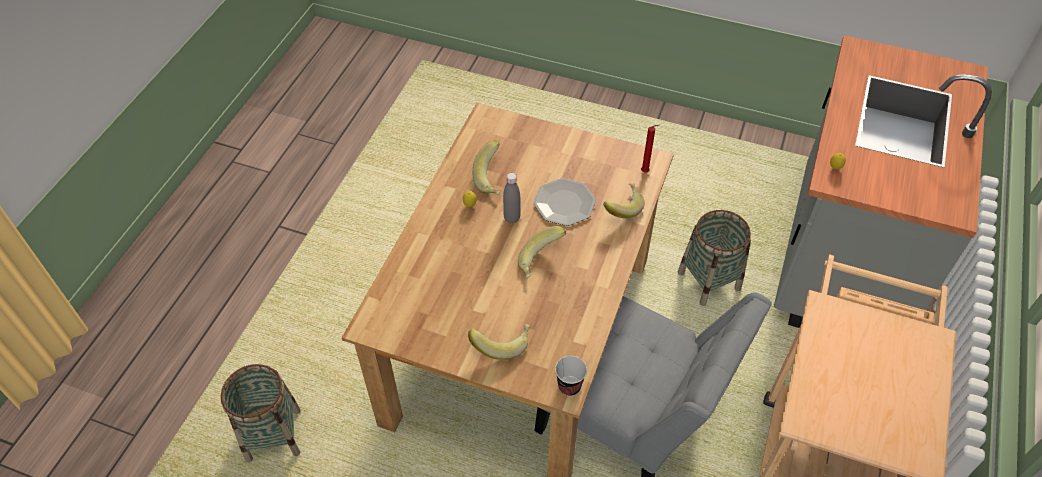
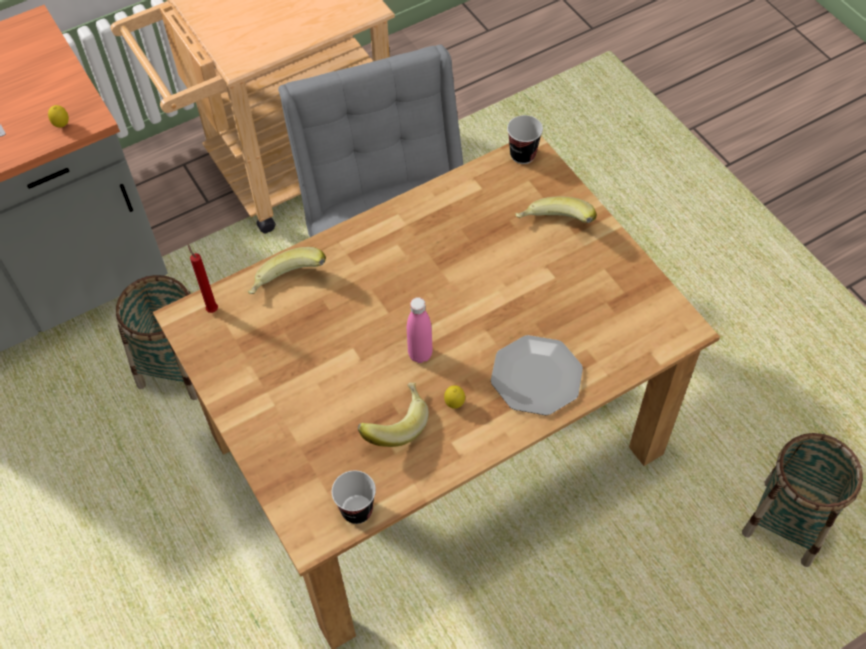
camera: 140 degrees left, 5 degrees up
(474, 136) = (357, 510): none -> cup
(512, 218) = (420, 354): grey bottle -> pink bottle
(541, 262) = (437, 282): banana -> none
(564, 203) = (343, 332): plate -> plate (536, 376)

